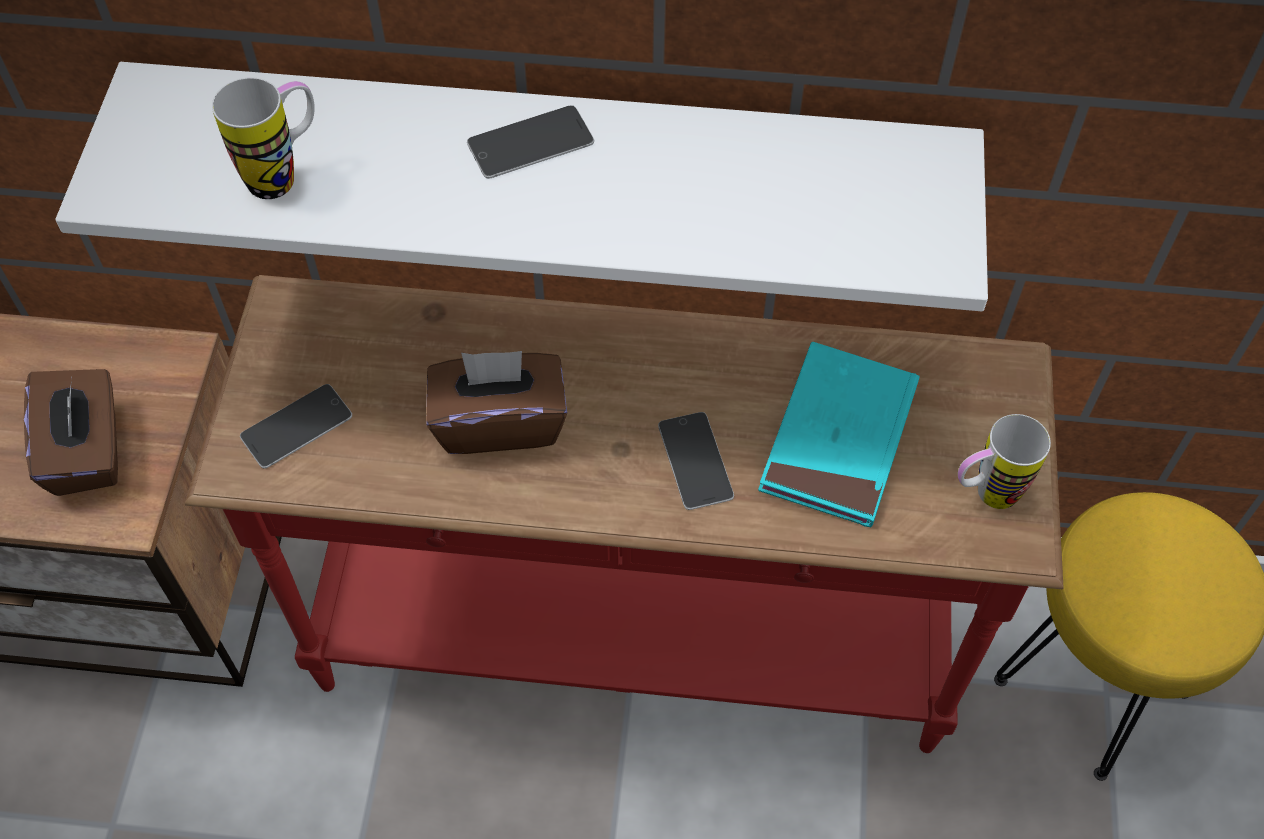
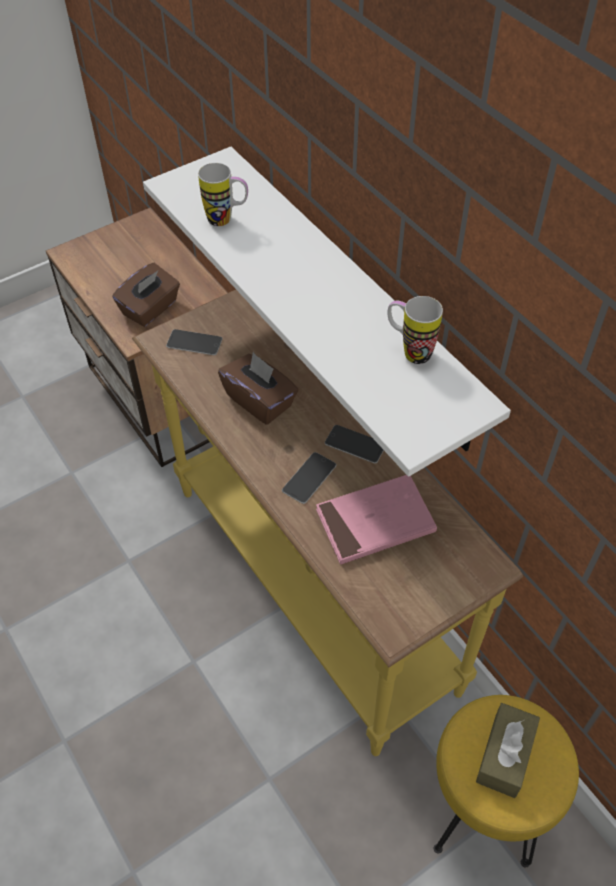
camera: 50 degrees right, 5 degrees down
(530, 142) = (322, 273): phone -> phone (355, 444)
(632, 643) = (309, 588): red console table -> yellow console table
(838, 438) = (375, 522): turquoise book -> pink book
(985, 495) = (404, 599): mug -> mug (409, 351)
(1158, 580) = (505, 755): none -> brown tissue box

